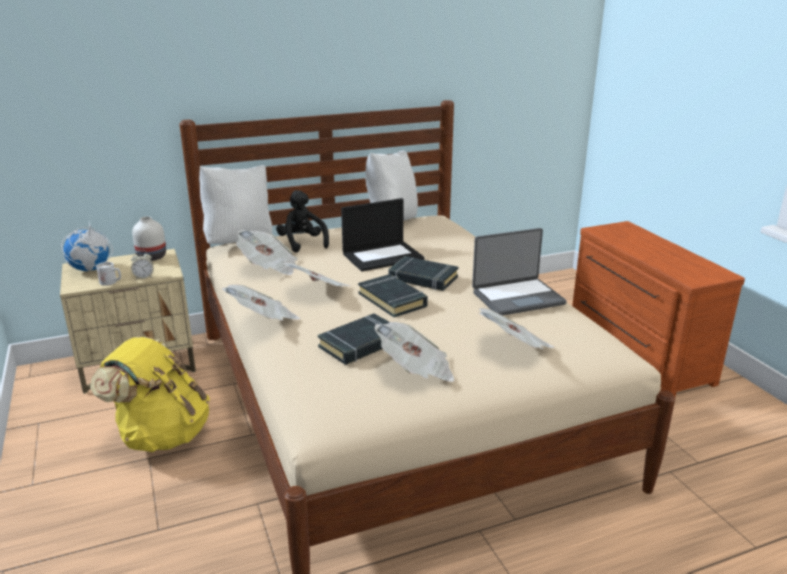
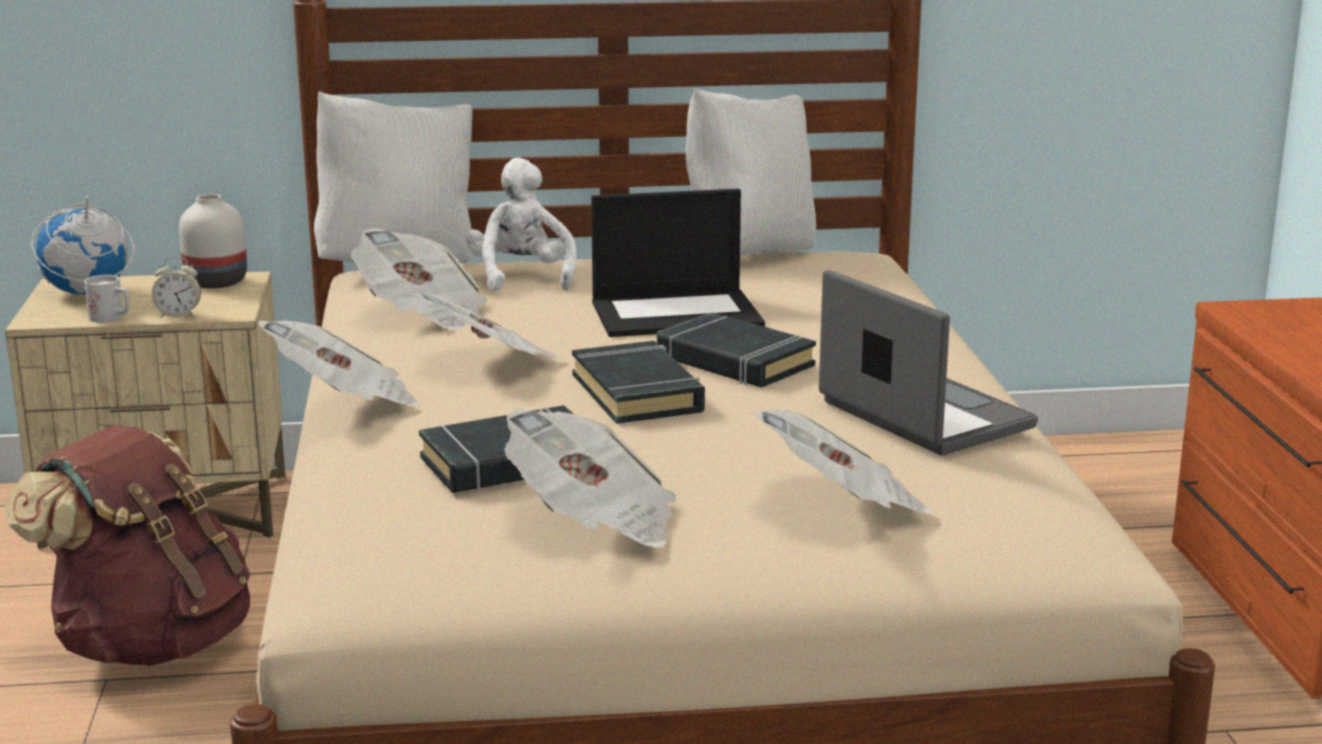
camera: 15 degrees right, 5 degrees down
(162, 435) = (150, 643): yellow backpack -> brown backpack
(302, 243) = (521, 277): black plush toy -> white plush toy
(517, 297) = (922, 416): laptop -> laptop turned 120 degrees counterclockwise

